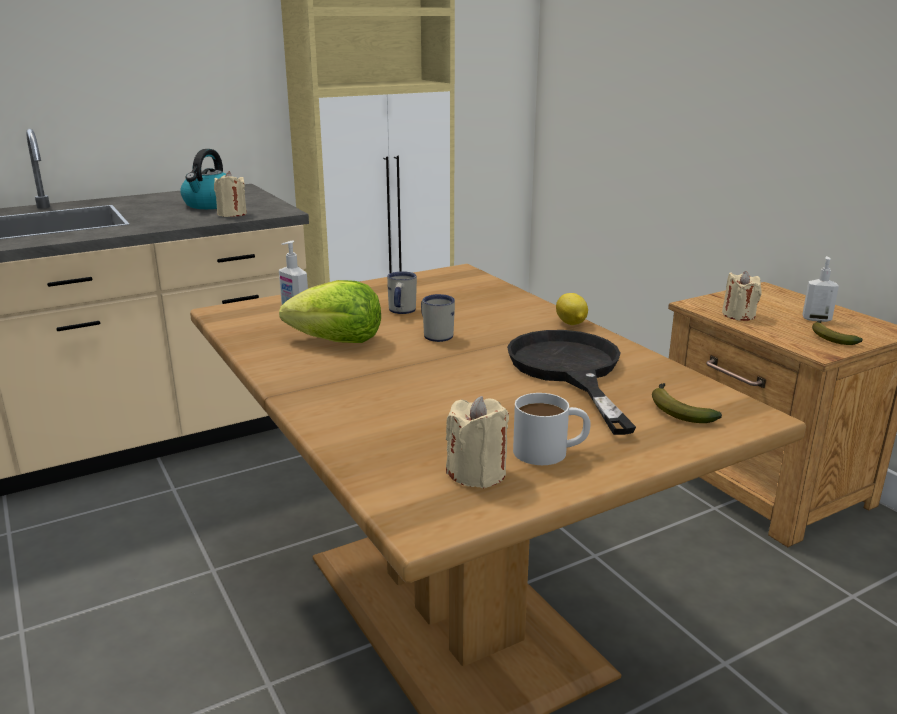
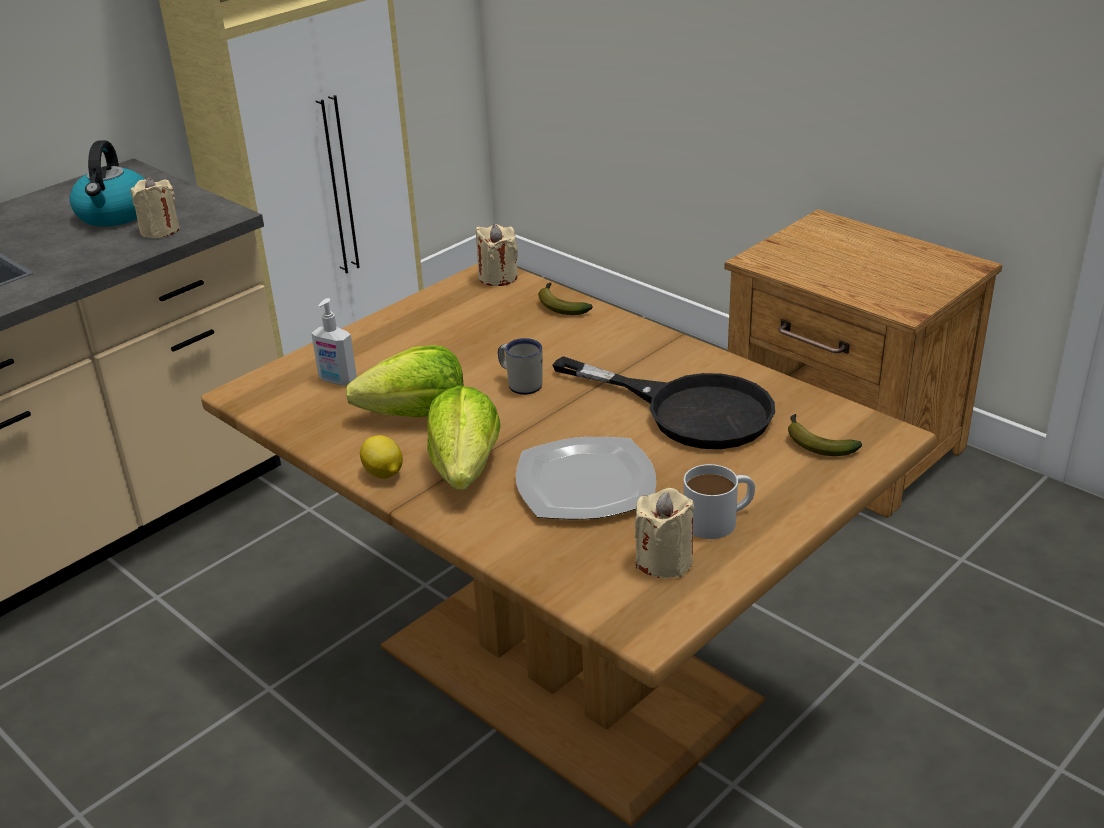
camera: 15 degrees left, 10 degrees up
(348, 380) = (465, 469): none -> lettuce
(401, 312) = (460, 355): white mug -> none
(444, 405) = (587, 483): none -> plate
(569, 370) = (688, 410): black frying pan -> black frying pan turned 150 degrees clockwise
(571, 323) = (659, 339): lemon -> lemon (384, 474)
(738, 315) = (807, 269): beige candle -> beige candle (498, 277)
(816, 319) = (889, 261): soap dispenser -> none
(830, 337) = (911, 287): banana -> banana (560, 305)

